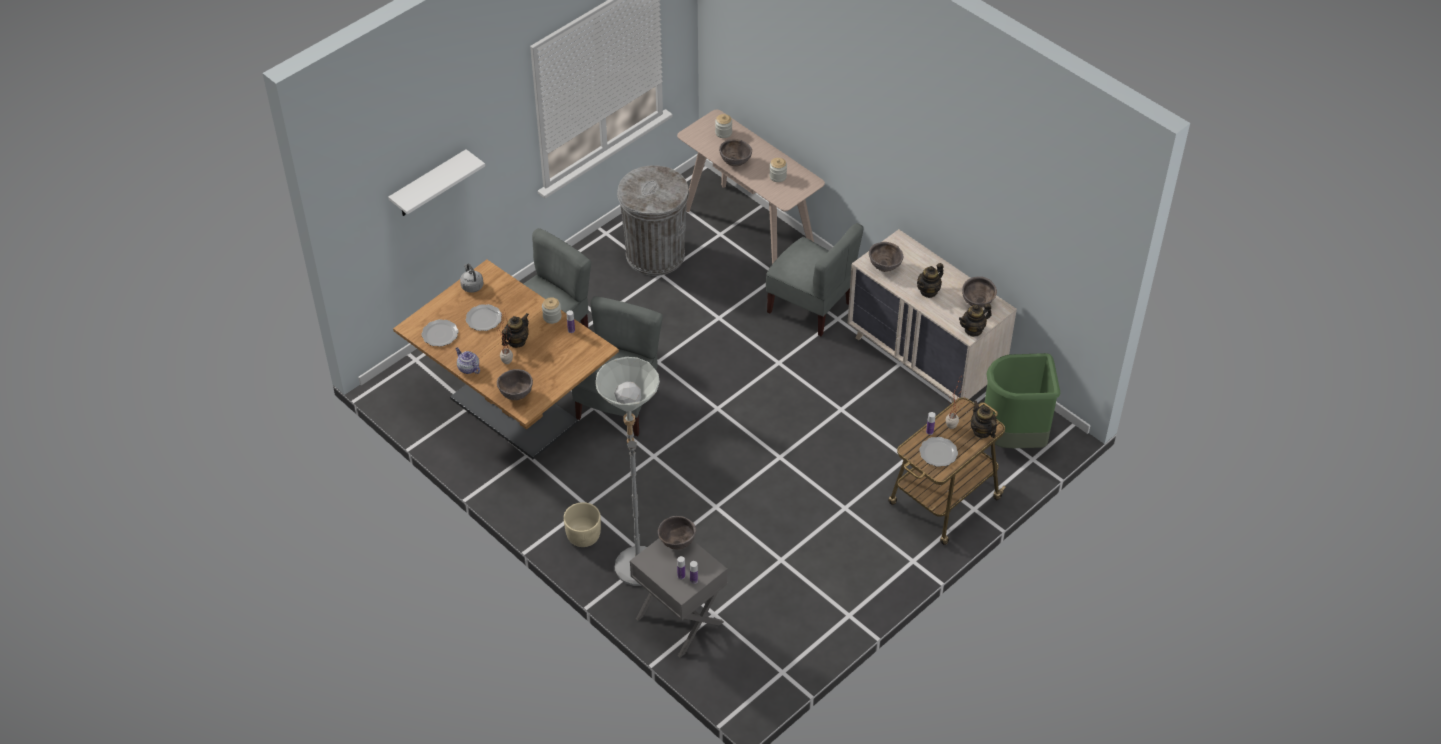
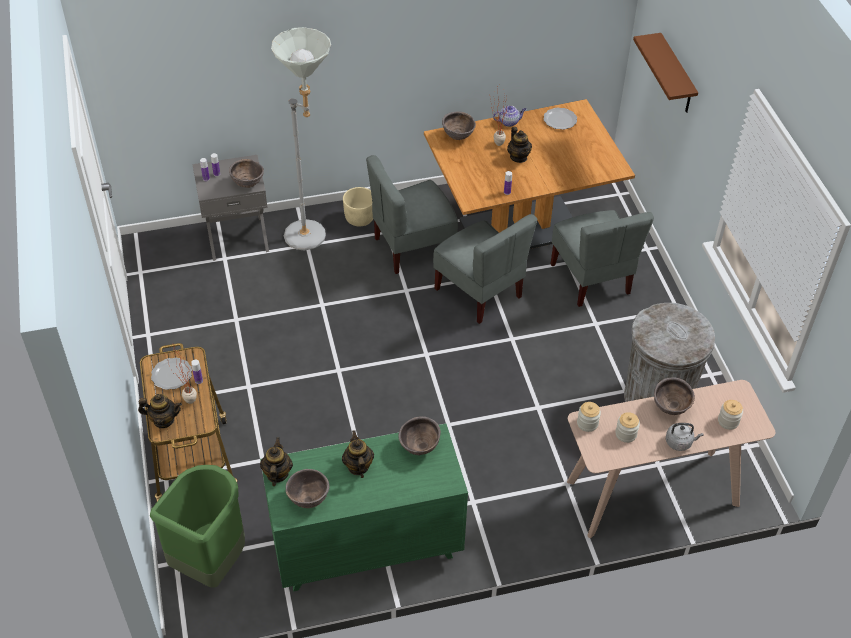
camera: 120 degrees right, 0 degrees up
(429, 185) = (676, 75): white shelf -> brown shelf
(471, 285) = (606, 155): grey kettle -> grey kettle (680, 442)
(484, 319) = (559, 148): plate -> none
(552, 317) = (532, 187): jar -> jar (587, 423)
(810, 307) = (503, 487): grey chair -> grey chair (413, 248)
(925, 359) = (365, 546): beige dresser -> green dresser

